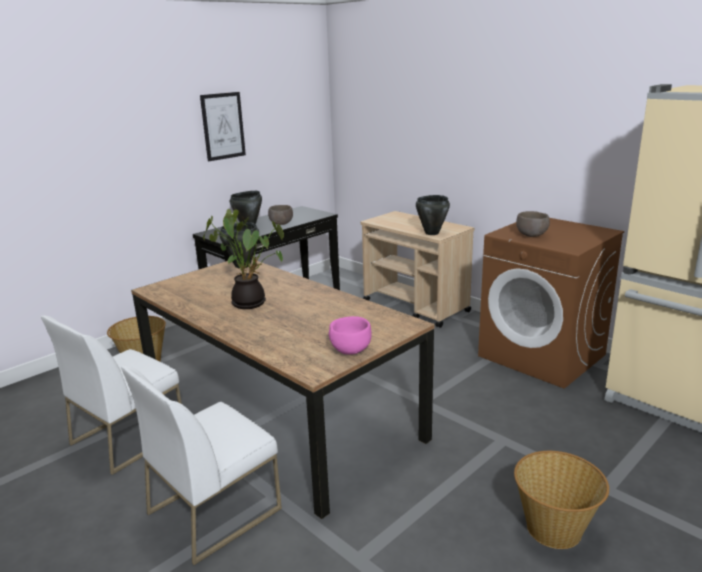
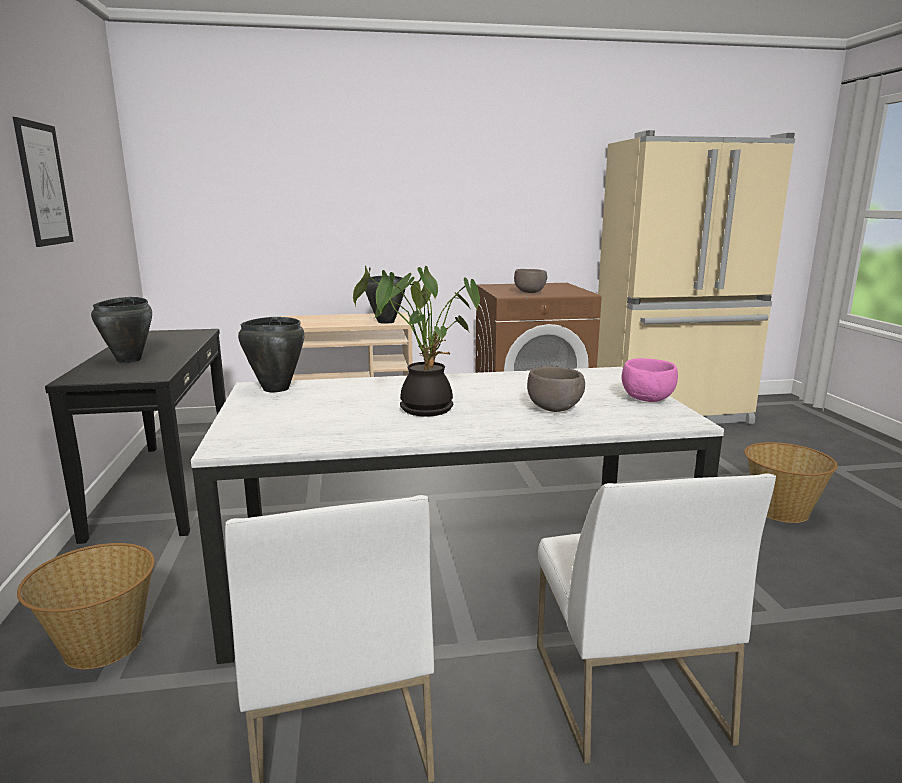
camera: 55 degrees left, 5 degrees down
(278, 413) = (451, 572): brown dining table -> white dining table
(281, 224) = (172, 348): brown bowl -> brown bowl (554, 409)

